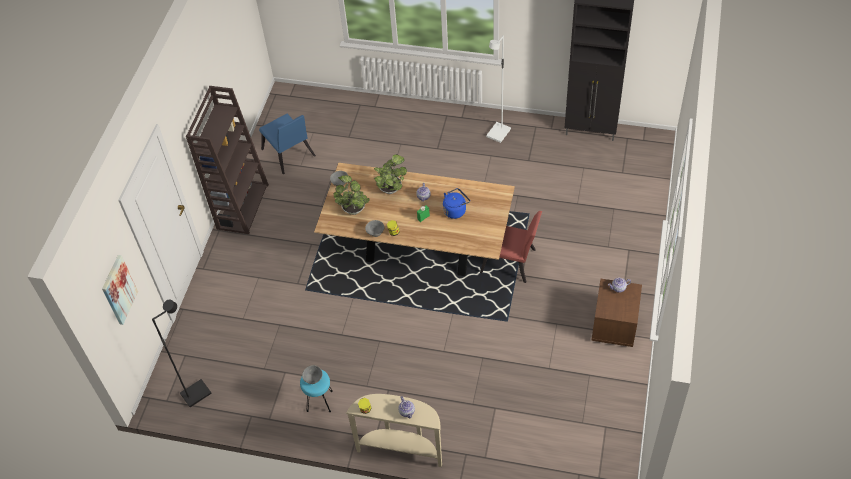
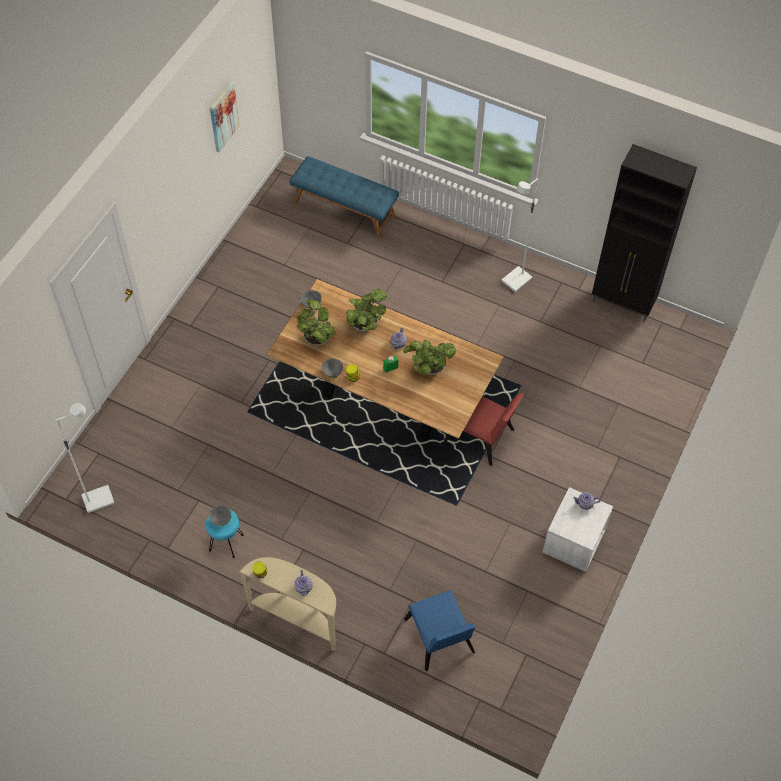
camera: 10 degrees right, 5 degrees up
(118, 289) = (31, 376): picture -> picture (223, 116)
(196, 393) = (98, 499): black floor lamp -> white floor lamp
(242, 206) = (207, 296): brown bookcase -> none
(289, 155) = (275, 249): blue chair -> blue chair (440, 640)
(338, 111) = (345, 209): none -> blue bench
(455, 210) = (429, 368): blue kettle -> potted plant
(614, 326) = (573, 542): brown nightstand -> white nightstand

